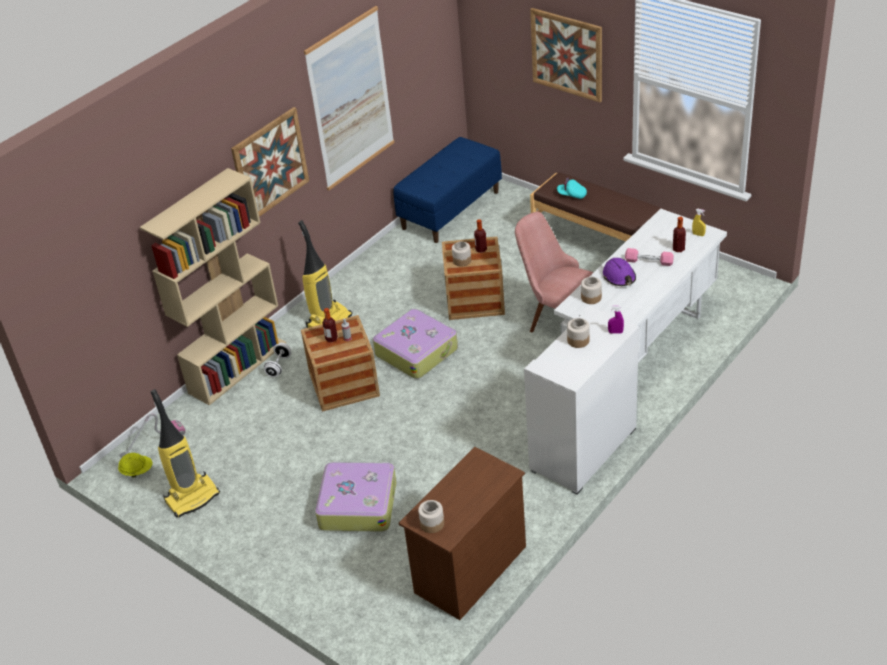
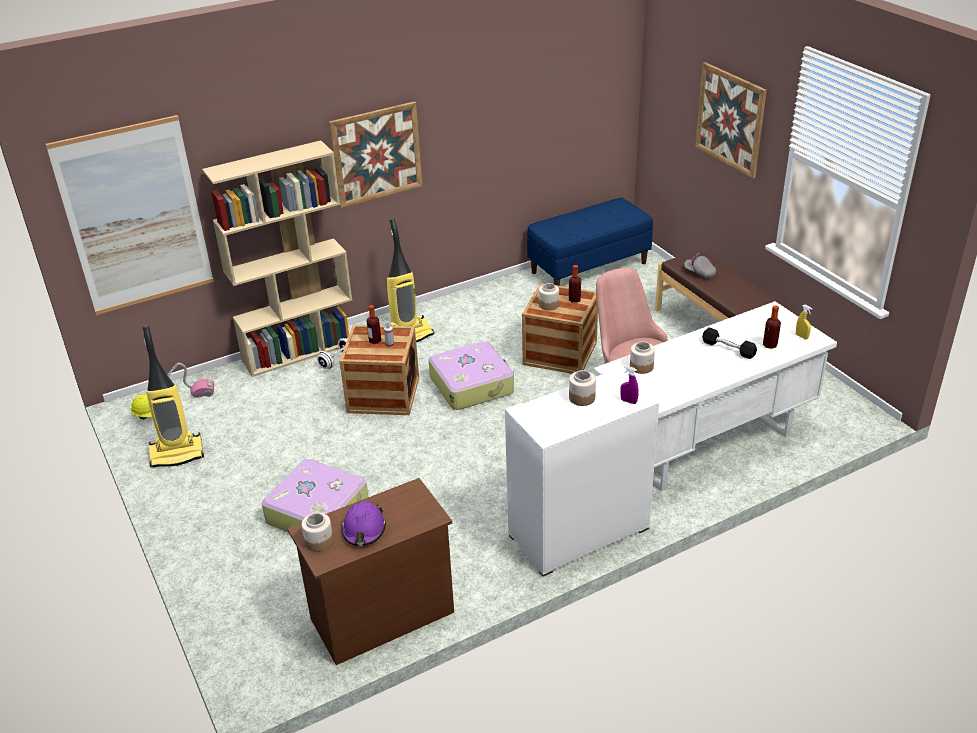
camera: 20 degrees right, 5 degrees down
(350, 99) = (488, 115): picture -> picture (135, 217)
(571, 195) = (699, 273): turquoise cap -> grey cap
(619, 277) = (685, 355): purple hard hat -> purple hard hat (364, 530)
(649, 261) = (728, 349): pink dumbbell -> black dumbbell

